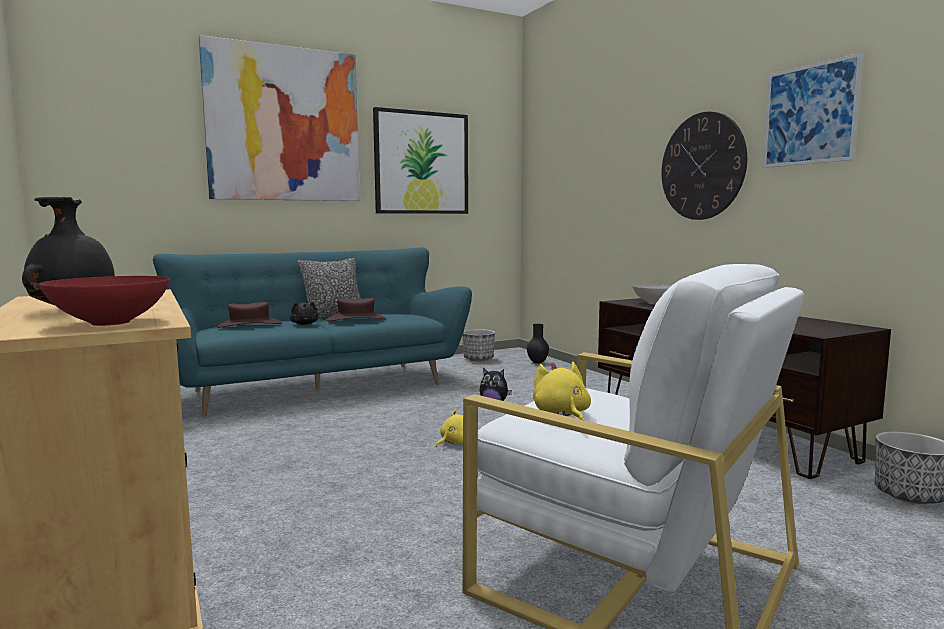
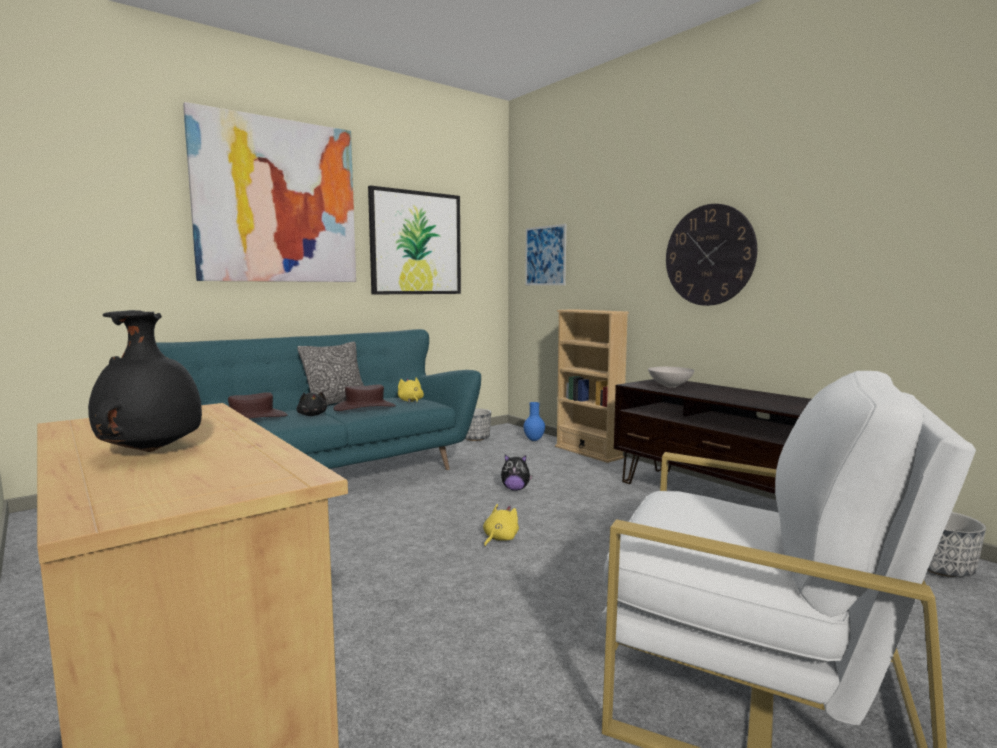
camera: 10 degrees left, 0 degrees up
(110, 322) = (233, 477): red bowl -> none
(538, 362) = (534, 440): black vase -> blue vase
(561, 415) = (693, 532): yellow plush toy -> yellow plush toy (410, 401)
(587, 375) = (588, 452): none -> beige bookcase
(809, 114) = (822, 211): picture -> picture (545, 256)

